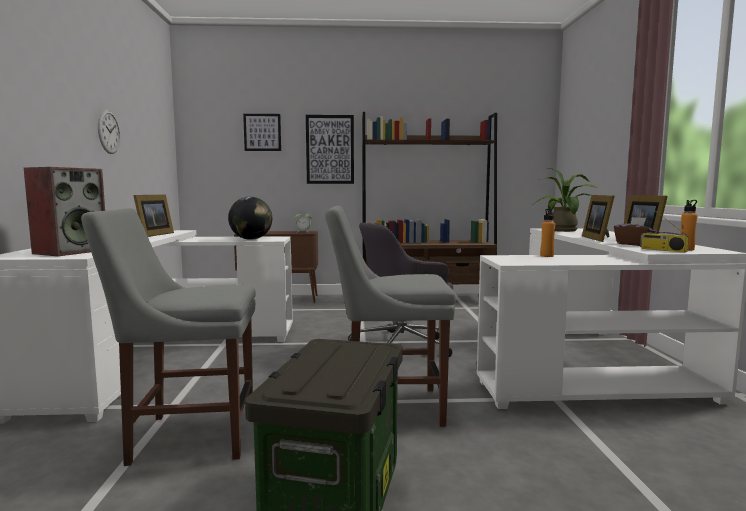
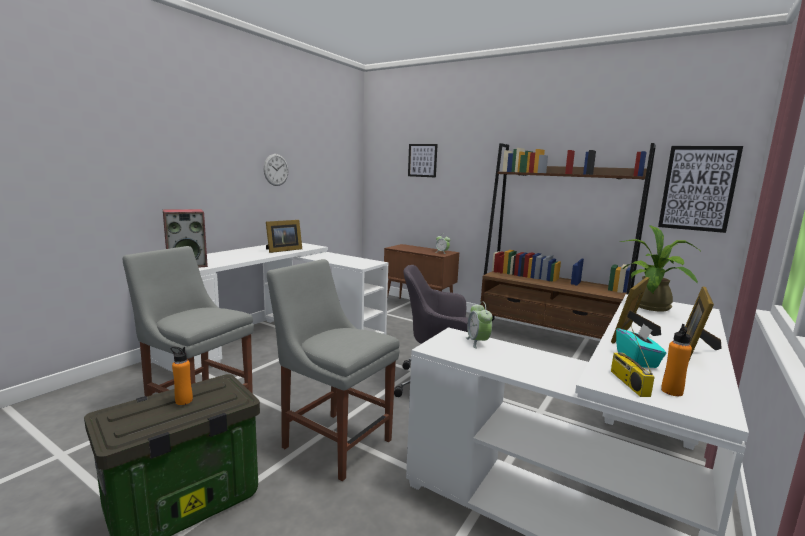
camera: 35 degrees right, 5 degrees up
(251, 239) = (348, 262): globe -> none
(330, 149) = (476, 177): picture -> picture (698, 188)
(525, 257) = (477, 342): none -> alarm clock
(546, 256) = (506, 347): orange bottle -> orange bottle (184, 401)
(635, 244) = (637, 360): brown tissue box -> turquoise tissue box

